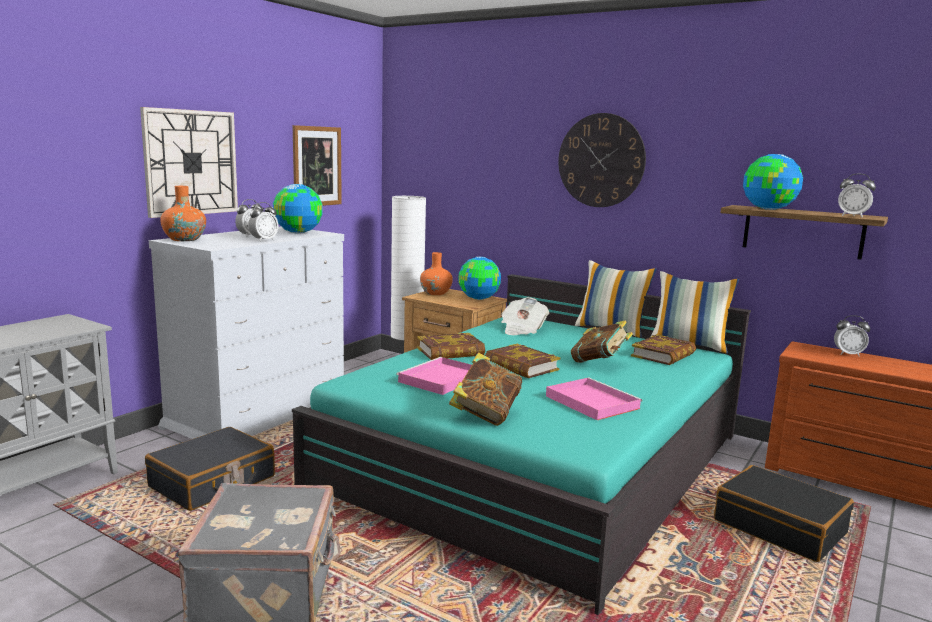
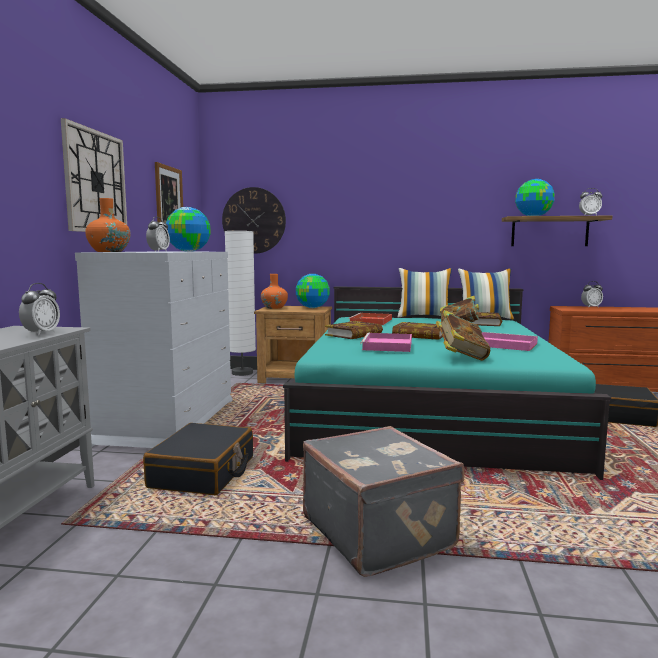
camera: 25 degrees left, 5 degrees down
(264, 240) = (182, 251): alarm clock -> alarm clock (41, 333)
(522, 330) = (371, 321): newspaper -> red tray
(601, 160) = (403, 193): wall clock -> wall clock (254, 220)

